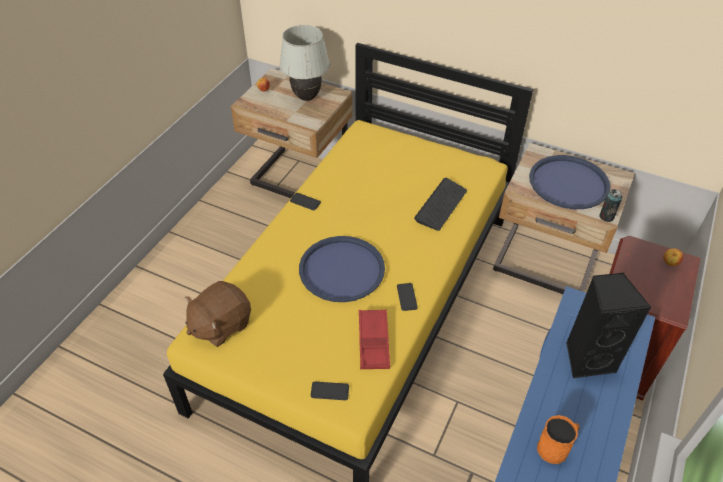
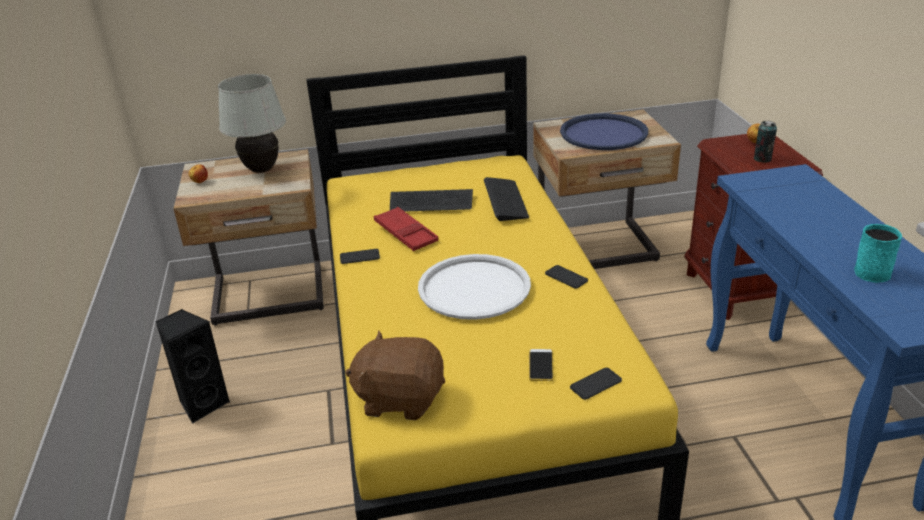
camera: 35 degrees left, 15 degrees down
(220, 325) = (400, 399): brown plush toy -> brown plush toy turned 90 degrees clockwise
(315, 355) = (541, 365): none -> phone
(342, 269) = (474, 288): blue tray -> white tray
(373, 342) = (583, 324): red tray -> red tray (406, 234)
(392, 179) = (431, 202): none -> keyboard
(556, 447) = (872, 270): orange mug -> turquoise mug
(587, 358) = (803, 208): black speaker -> black speaker (202, 404)
(606, 217) = (663, 141): can -> can (762, 159)

